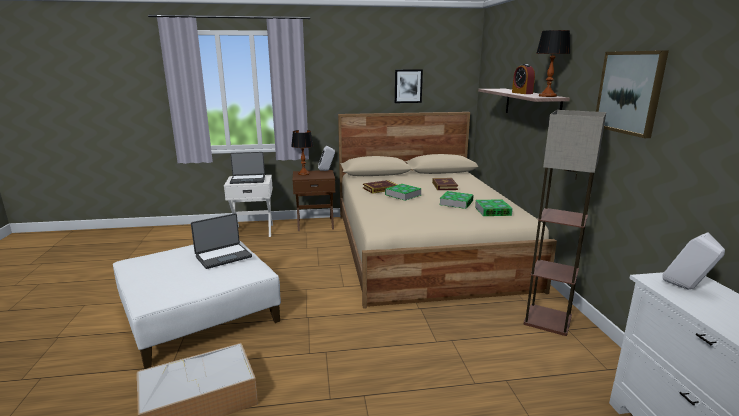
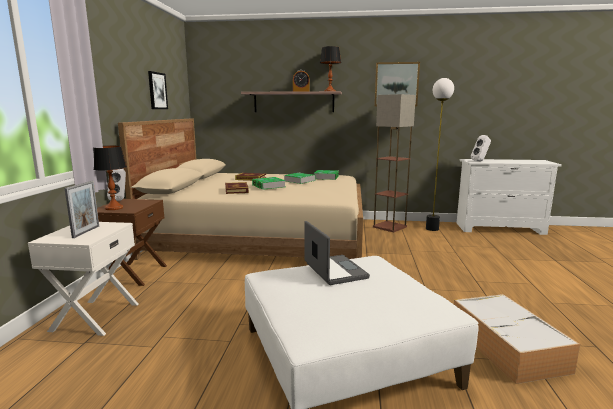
camera: 75 degrees left, 5 degrees down
(248, 180) = (86, 231): laptop -> picture frame
(584, 363) = (432, 229): none -> floor lamp

